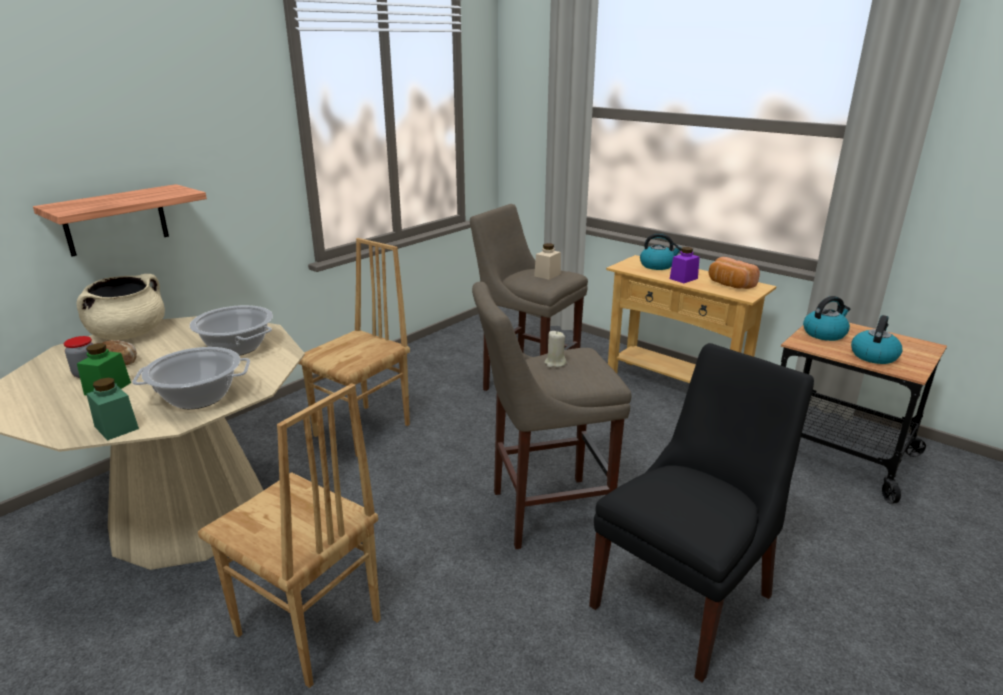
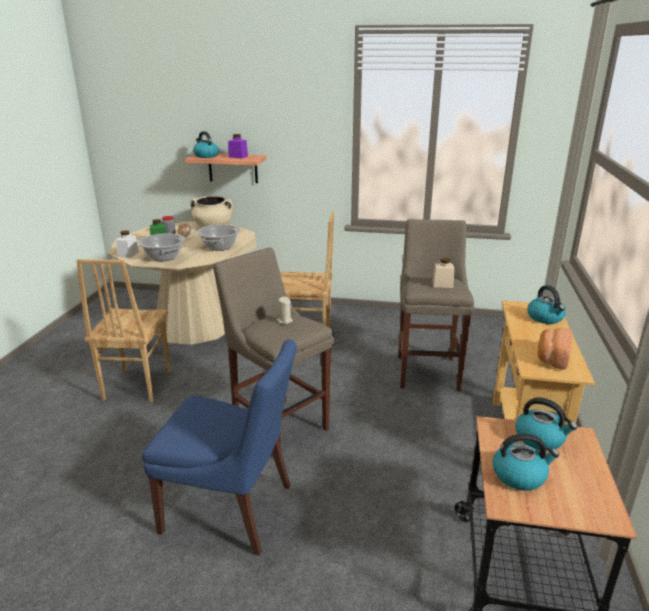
camera: 60 degrees right, 0 degrees up
(78, 205) = (205, 156): none -> kettle
(116, 427) = (128, 254): green jar -> white jar
(683, 278) = (530, 334): purple jar -> purple jar (238, 156)
(685, 597) = (232, 509): black chair -> blue chair

